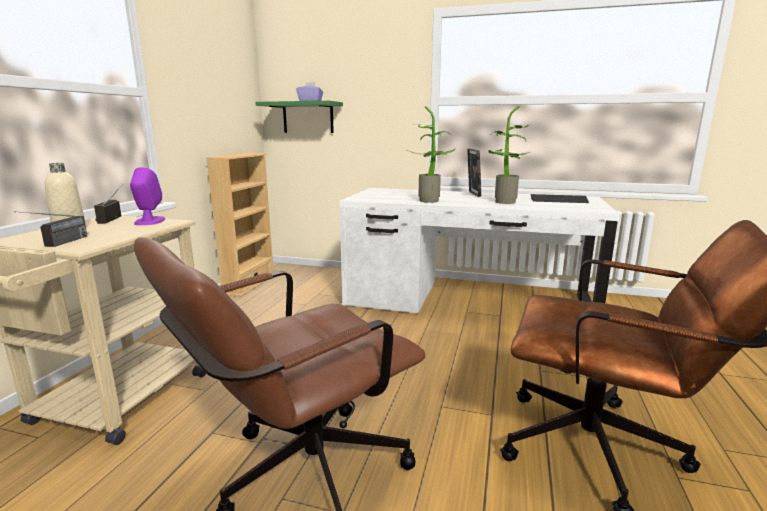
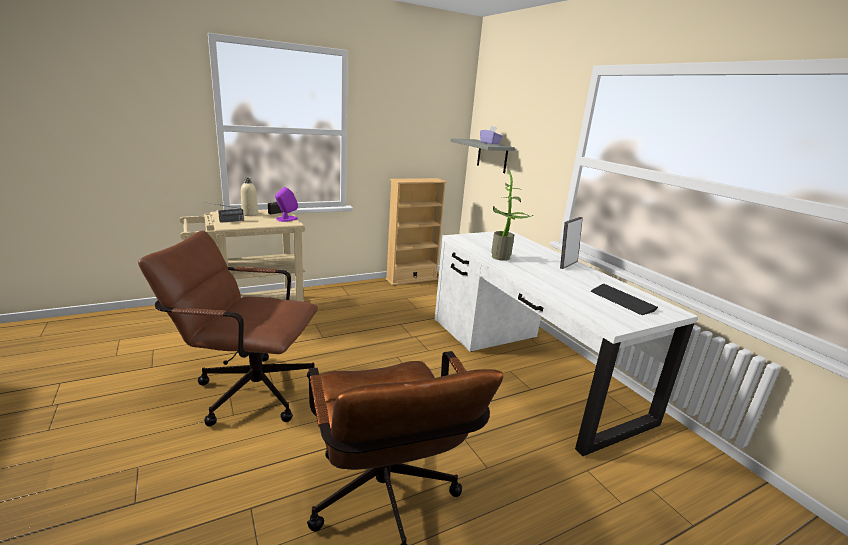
camera: 45 degrees right, 5 degrees up
(308, 117) = (492, 156): green shelf -> grey shelf
(504, 202) = (555, 282): potted plant -> none

